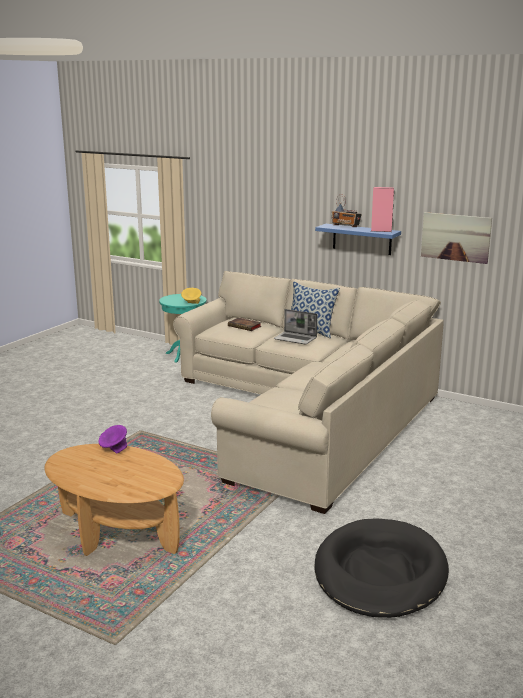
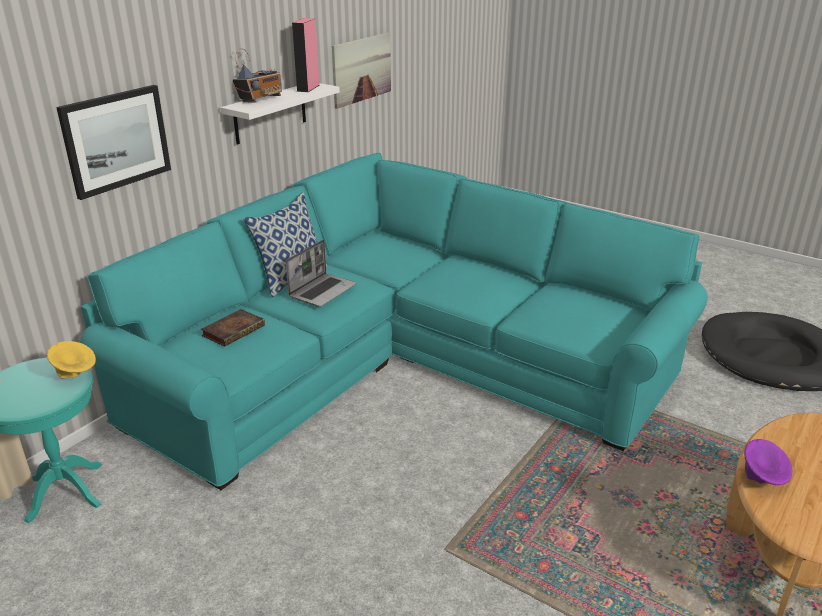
camera: 85 degrees left, 10 degrees up
(264, 219) = (116, 140): none -> picture
(307, 413) = (399, 366): beige sofa -> turquoise sofa
(362, 239) = (270, 113): blue shelf -> white shelf

